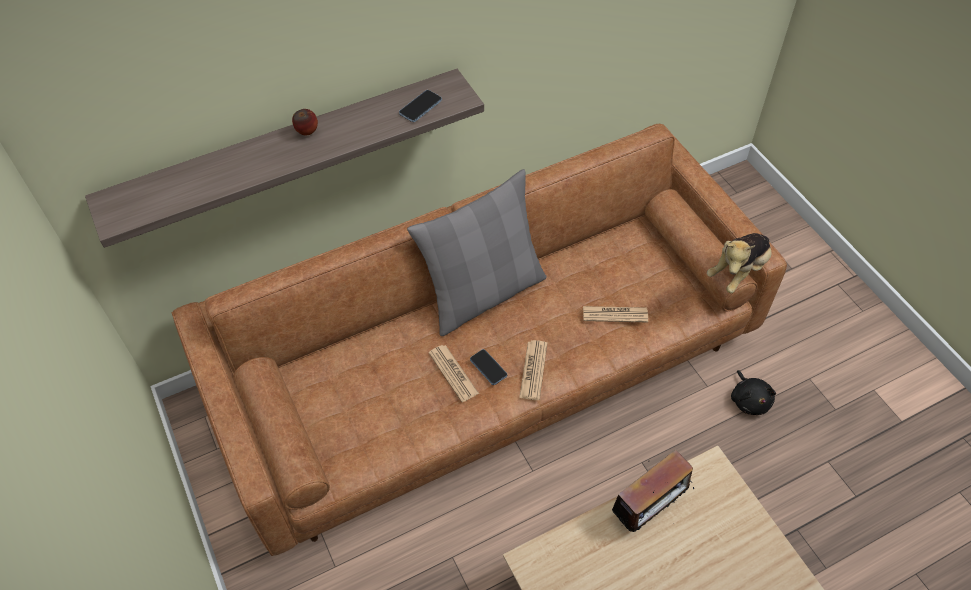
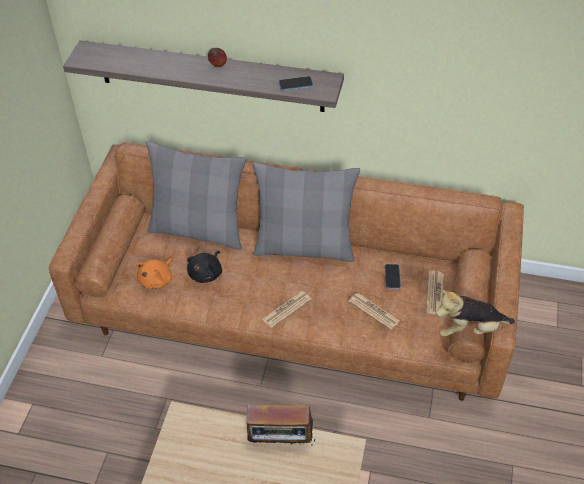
camera: 40 degrees right, 5 degrees down
(353, 348) = (198, 229): none -> grey pillow
(365, 434) = (157, 280): none -> orange plush toy
(453, 373) = (238, 279): newspaper -> newspaper (435, 293)
(488, 368) = (261, 290): phone -> phone (392, 277)
(749, 400) = (450, 447): black plush toy -> black plush toy (206, 273)

